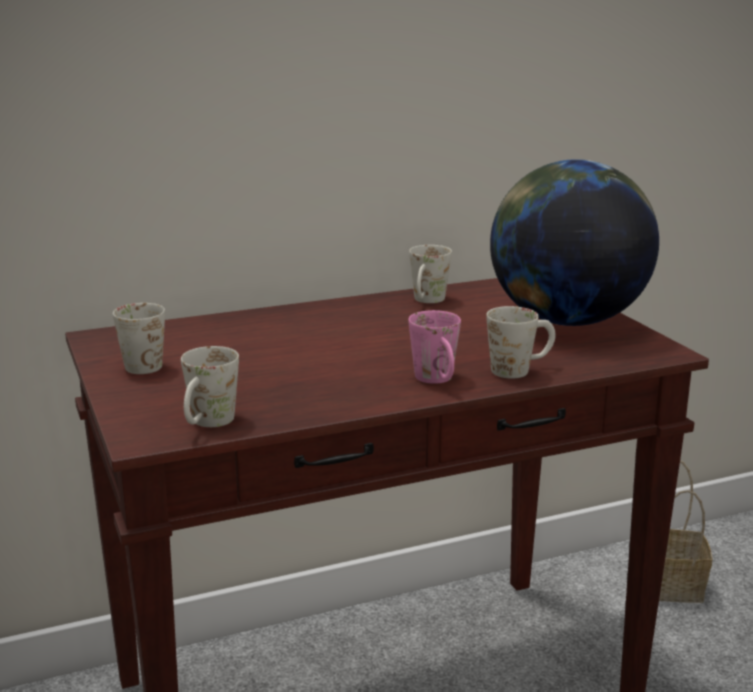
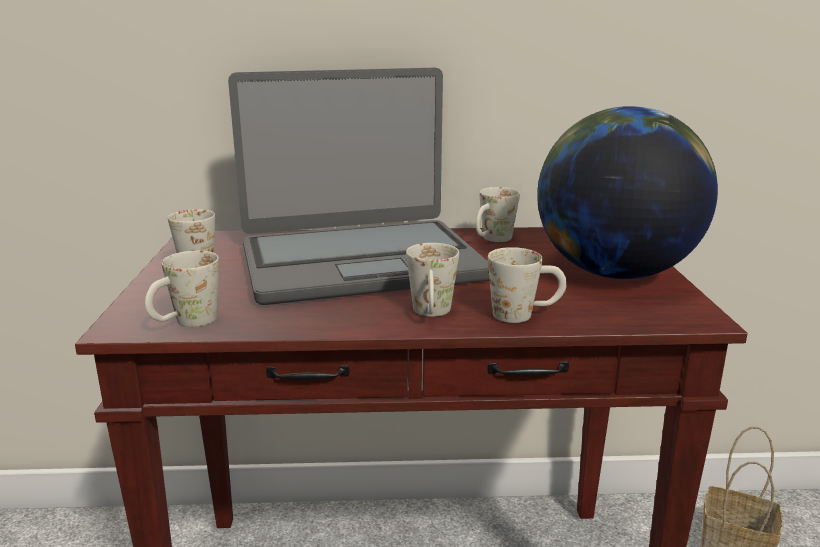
camera: 20 degrees right, 0 degrees up
(316, 340) = (360, 262): none -> laptop
(438, 381) = (432, 314): pink mug -> white mug

